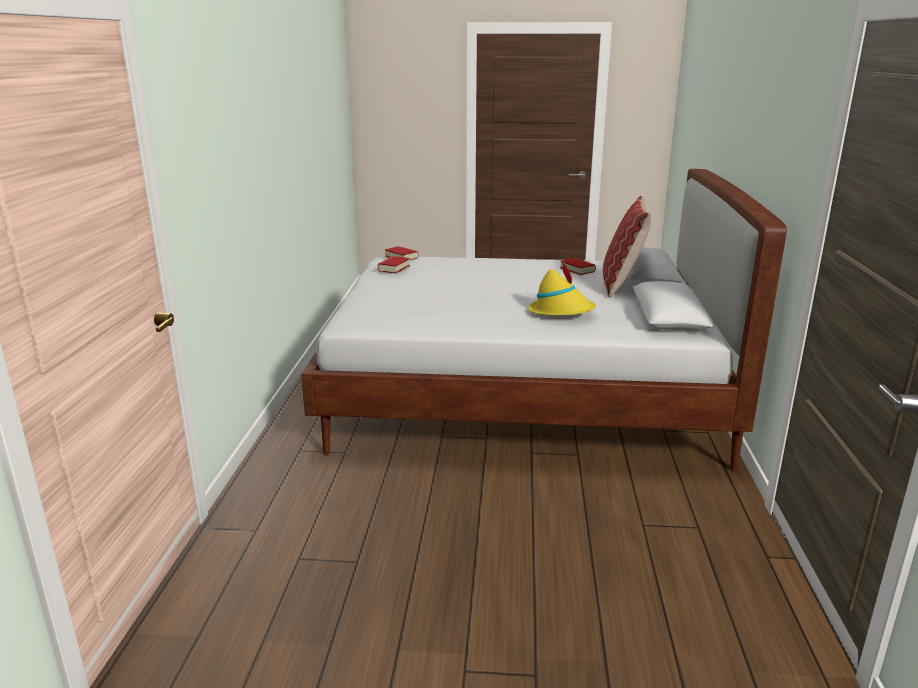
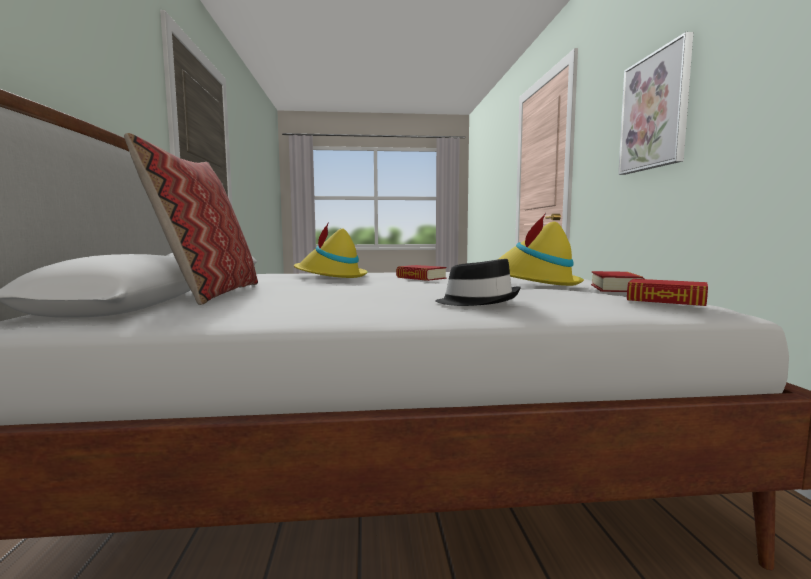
camera: 170 degrees right, 15 degrees down
(239, 155) = (654, 112): none -> picture
(426, 276) = (532, 282): none -> yellow hat
(478, 264) = (478, 301): none -> black hat
(577, 270) = (260, 305): book -> book (421, 278)

